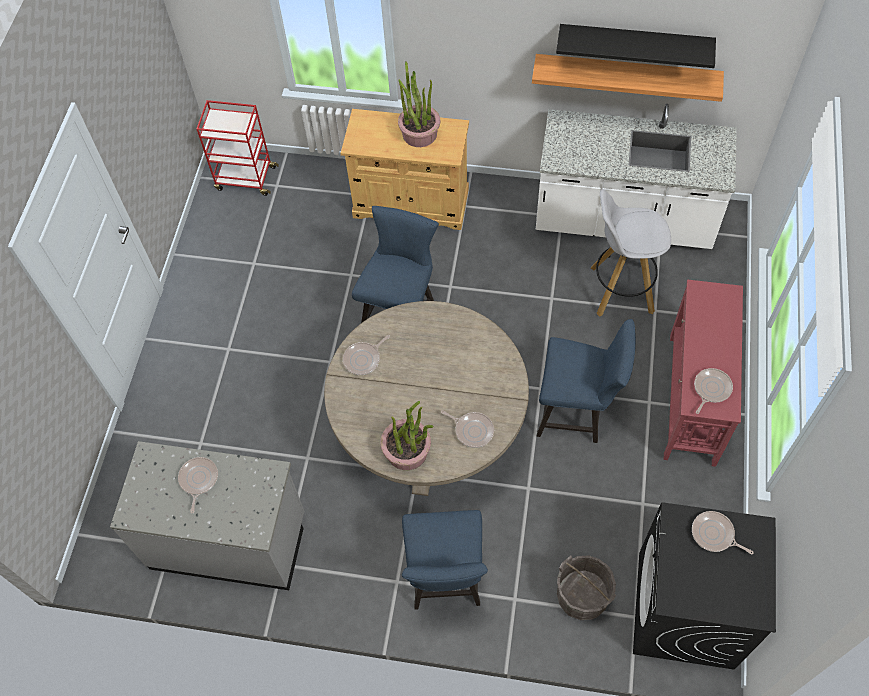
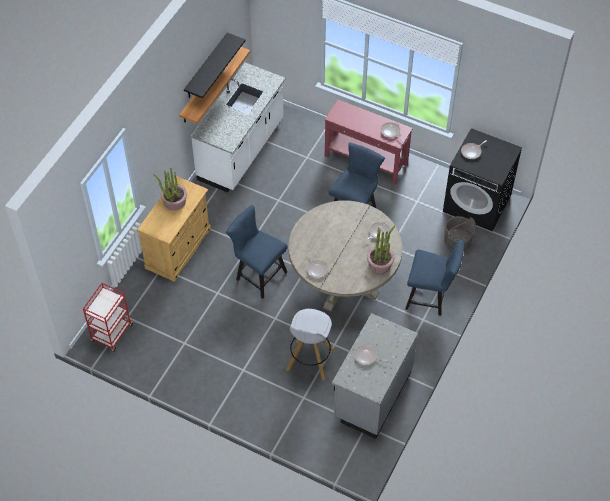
camera: 75 degrees left, 5 degrees down
(620, 290) = (286, 168): white stool -> white stool (310, 361)

